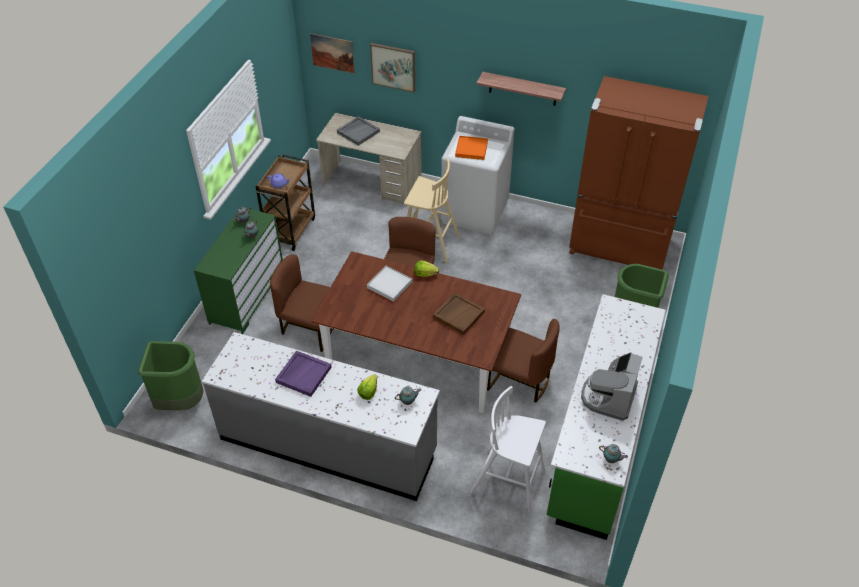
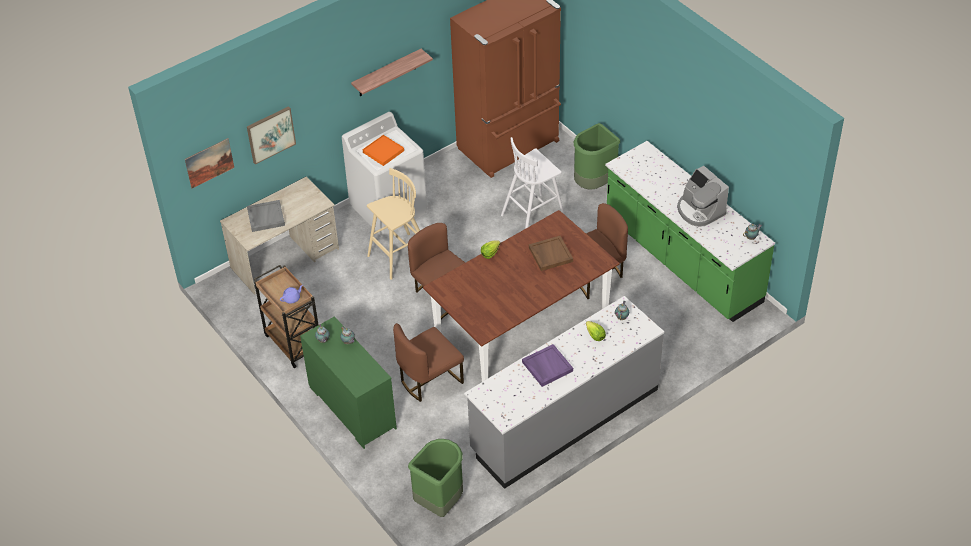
camera: 55 degrees left, 0 degrees up
(389, 284) = (483, 280): white tray -> none
(509, 482) = (680, 328): white stool -> white stool (534, 215)

